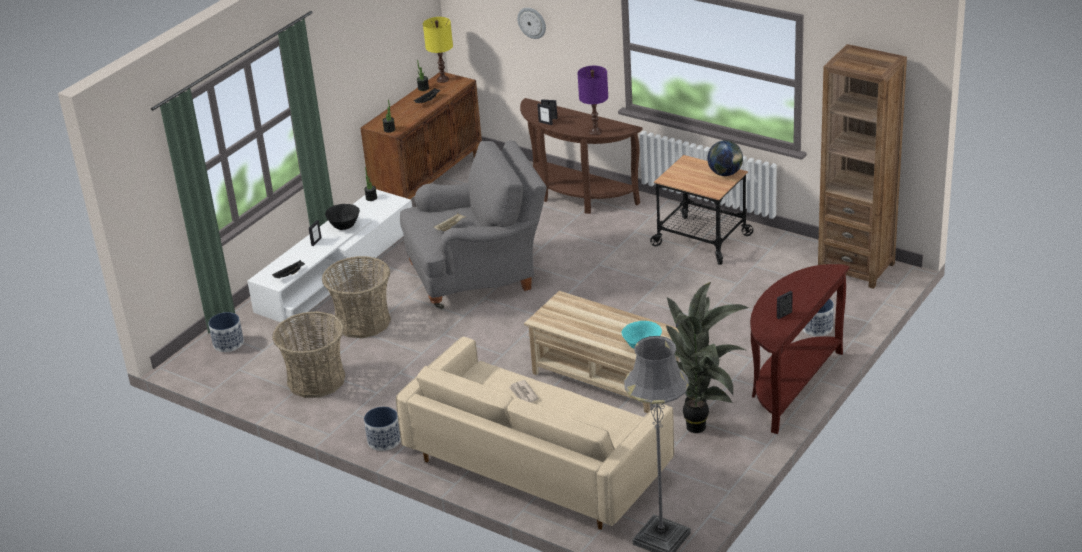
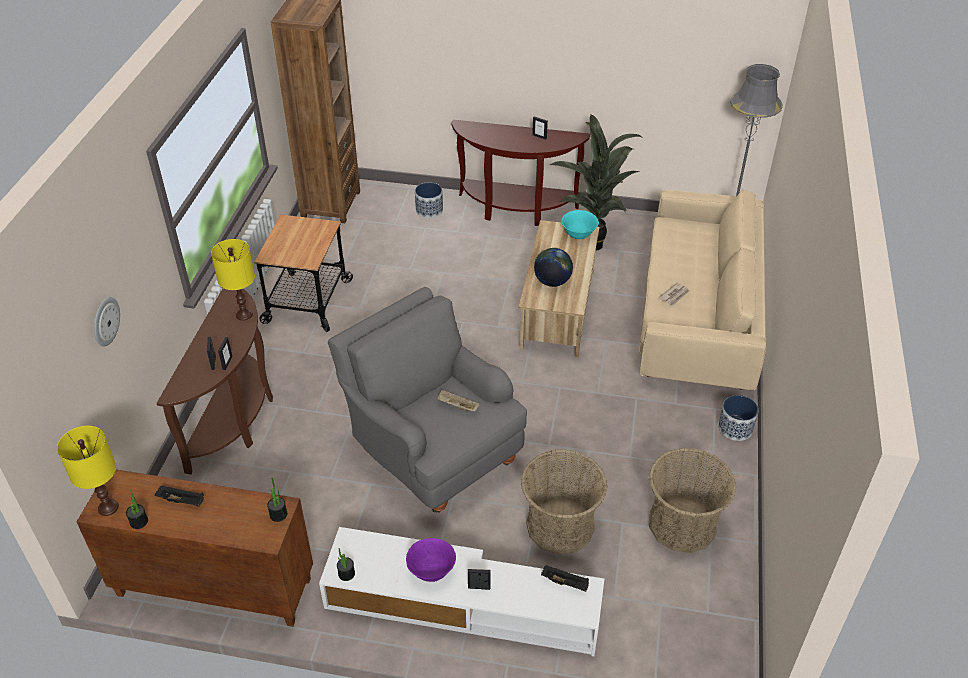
camera: 115 degrees left, 10 degrees up
(228, 343) = (668, 651): planter -> none
(344, 226) = (431, 571): black bowl -> purple bowl
(595, 132) = (244, 314): purple table lamp -> yellow table lamp
(725, 174) = (289, 226): globe -> globe (552, 282)

